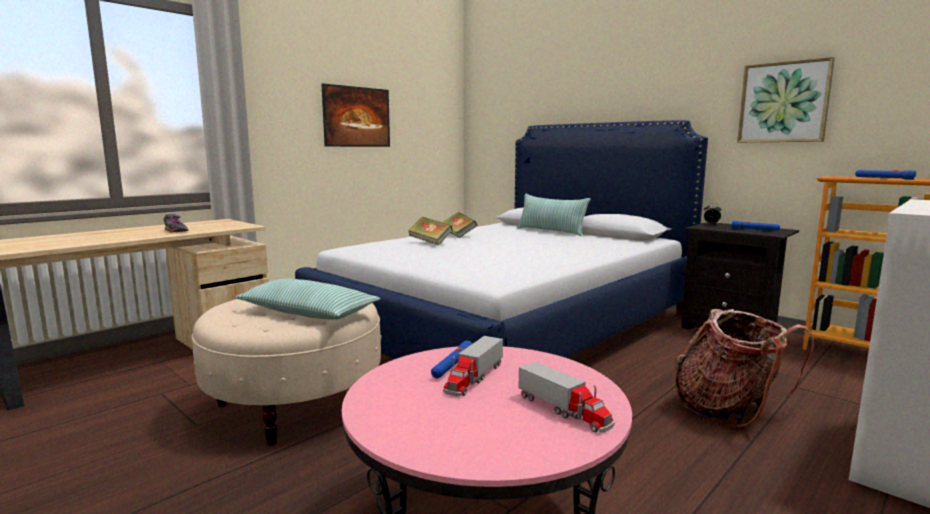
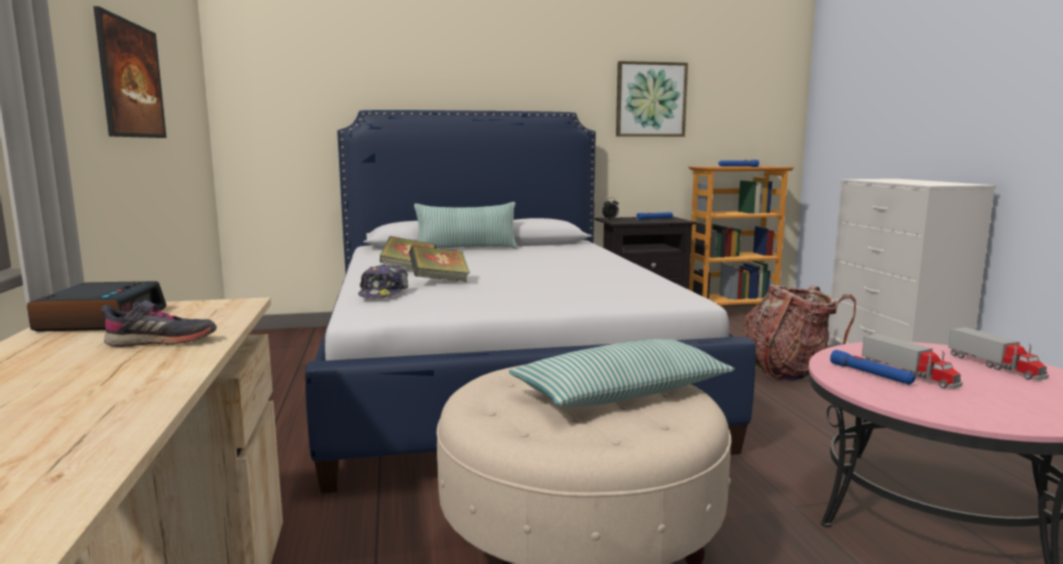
camera: 55 degrees left, 0 degrees up
(206, 223) = (102, 319): none -> alarm clock
(384, 242) = (384, 293): none -> cap
(564, 410) = (995, 366): toy truck -> toy truck turned 75 degrees clockwise

